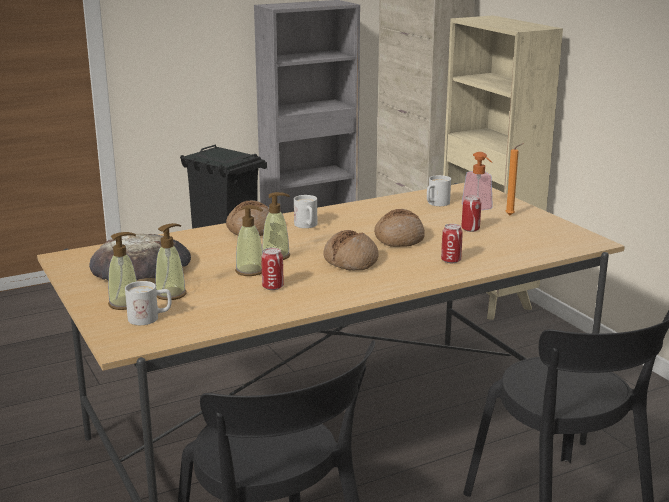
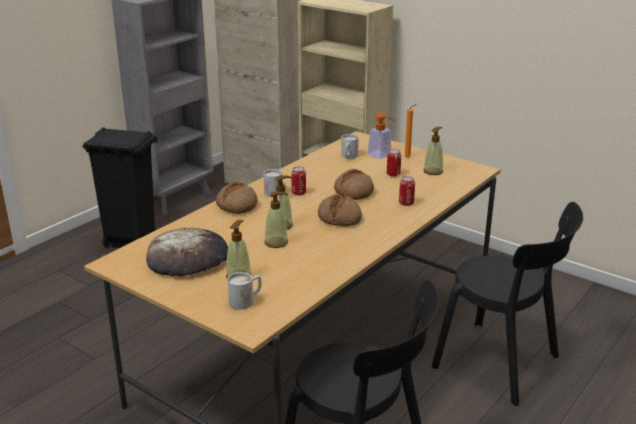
camera: 25 degrees left, 5 degrees up
(125, 304) = (212, 293): soap dispenser -> soap dispenser (433, 171)
(272, 287) = (307, 252): can -> can (298, 193)

